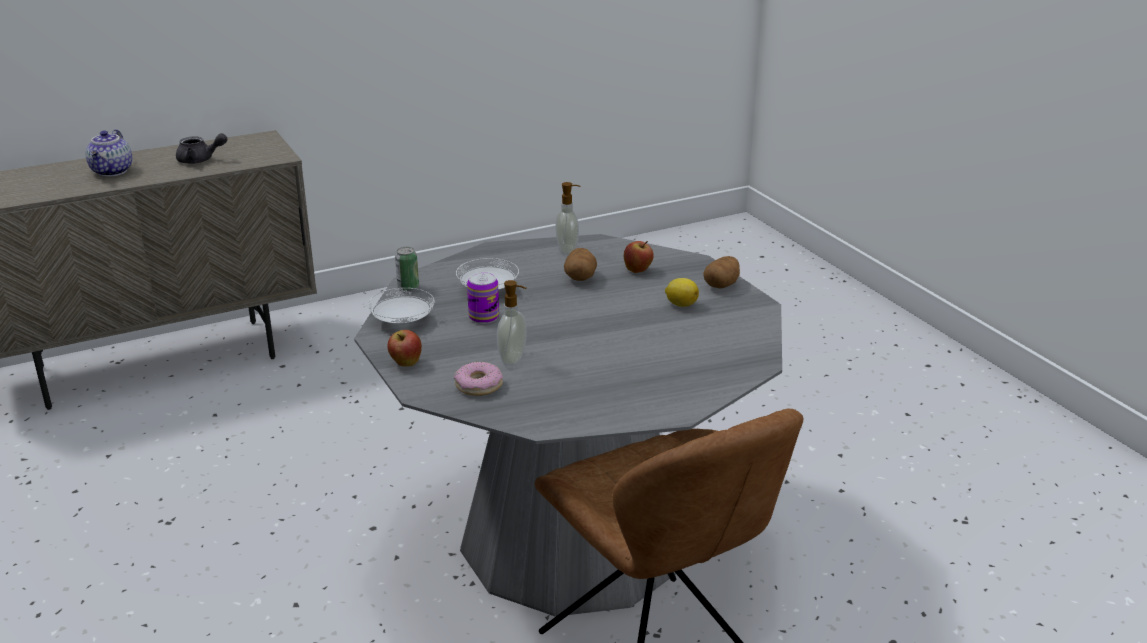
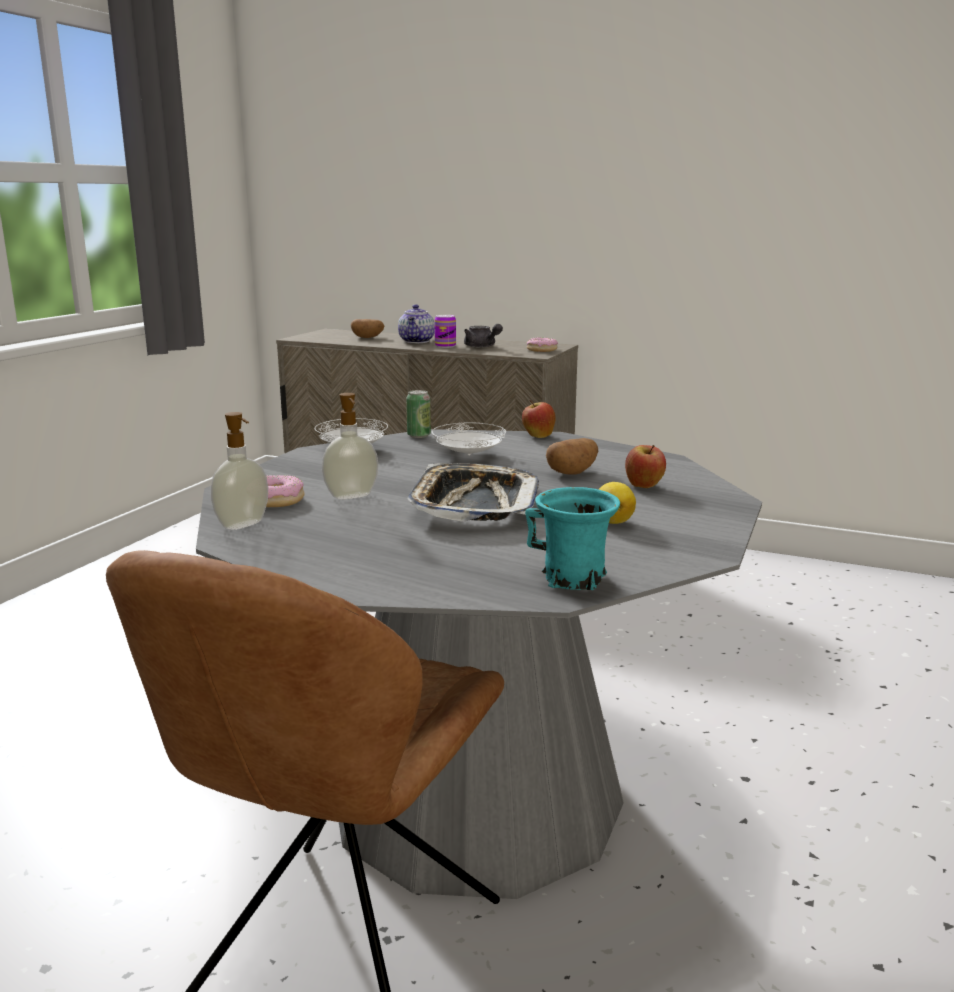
camera: 50 degrees right, 10 degrees down
(113, 171) = (417, 341): teapot -> teapot turned 45 degrees counterclockwise
(266, 148) = (541, 350): none -> donut
(405, 363) = (278, 470): apple -> apple (538, 436)
(484, 317) = (414, 467): can -> can (445, 346)
(568, 250) = (616, 455): soap dispenser -> soap dispenser (244, 525)
(590, 328) = (474, 503): none -> tray
(721, 285) = (707, 524): potato -> potato (368, 337)
(746, 350) = (573, 579): none -> turquoise mug

